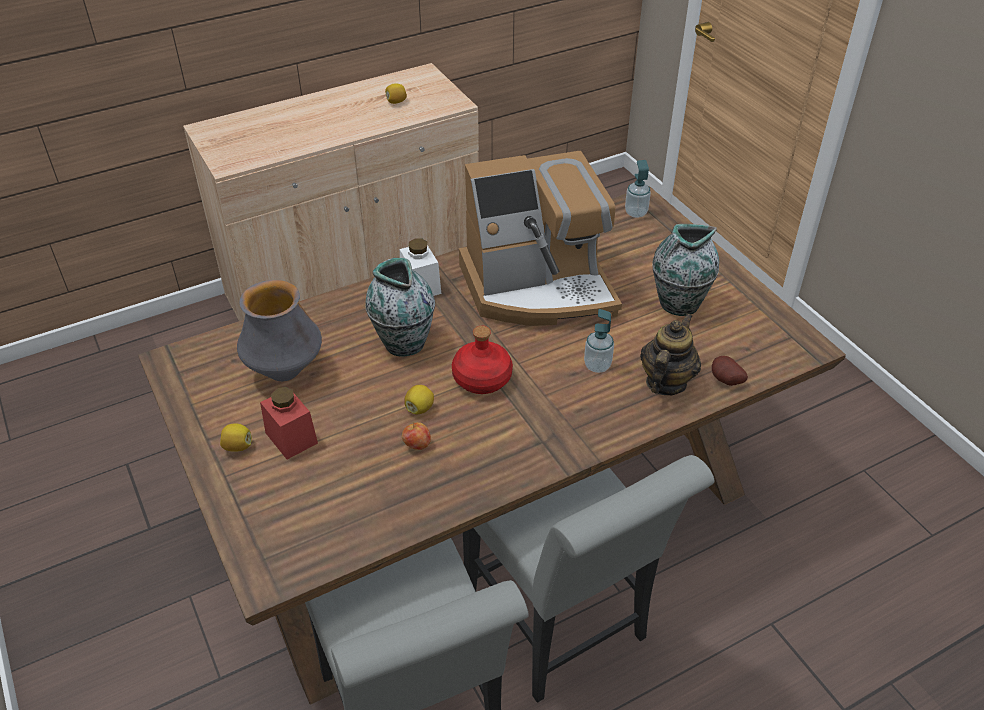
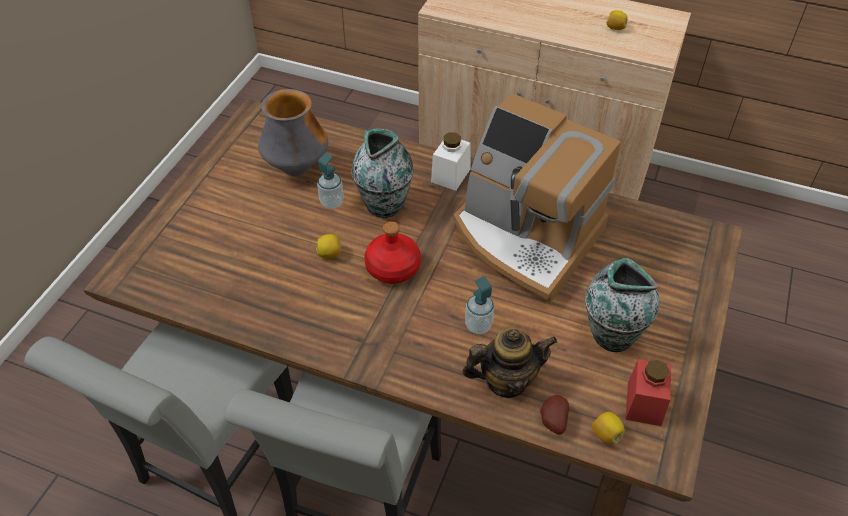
camera: 50 degrees right, 5 degrees up
(237, 446) = (212, 192): lemon -> lemon (606, 434)
(291, 438) = (242, 210): red jar -> red jar (644, 404)
(417, 445) = (293, 275): apple -> none
(636, 212) = (694, 240): soap dispenser -> soap dispenser (332, 202)

